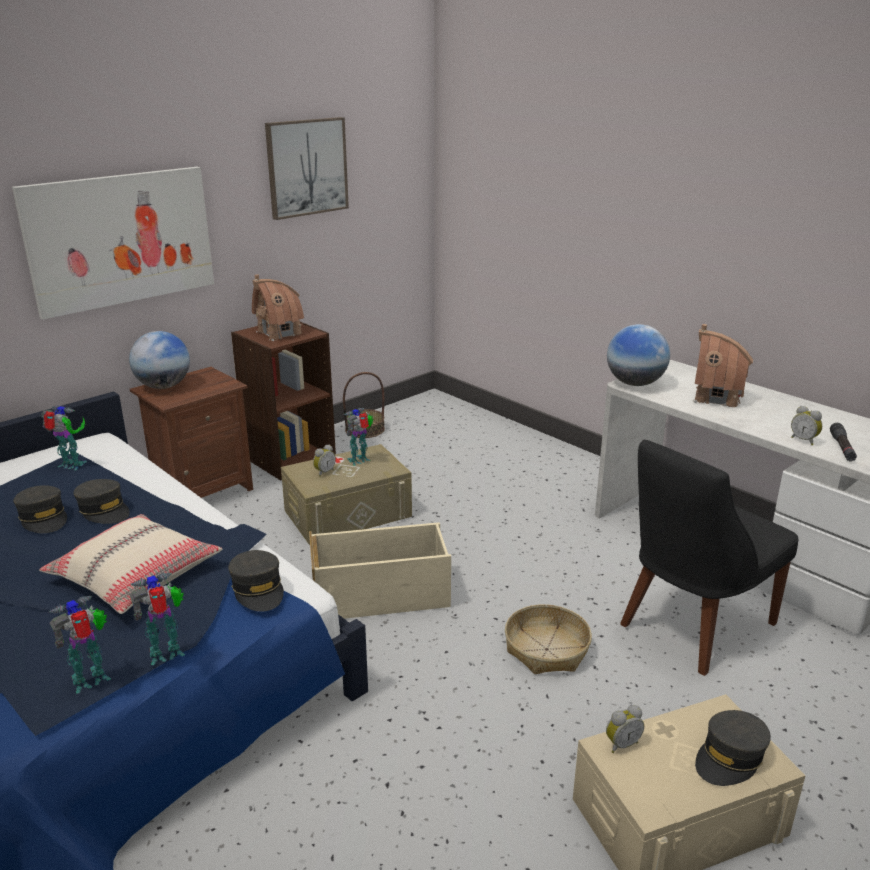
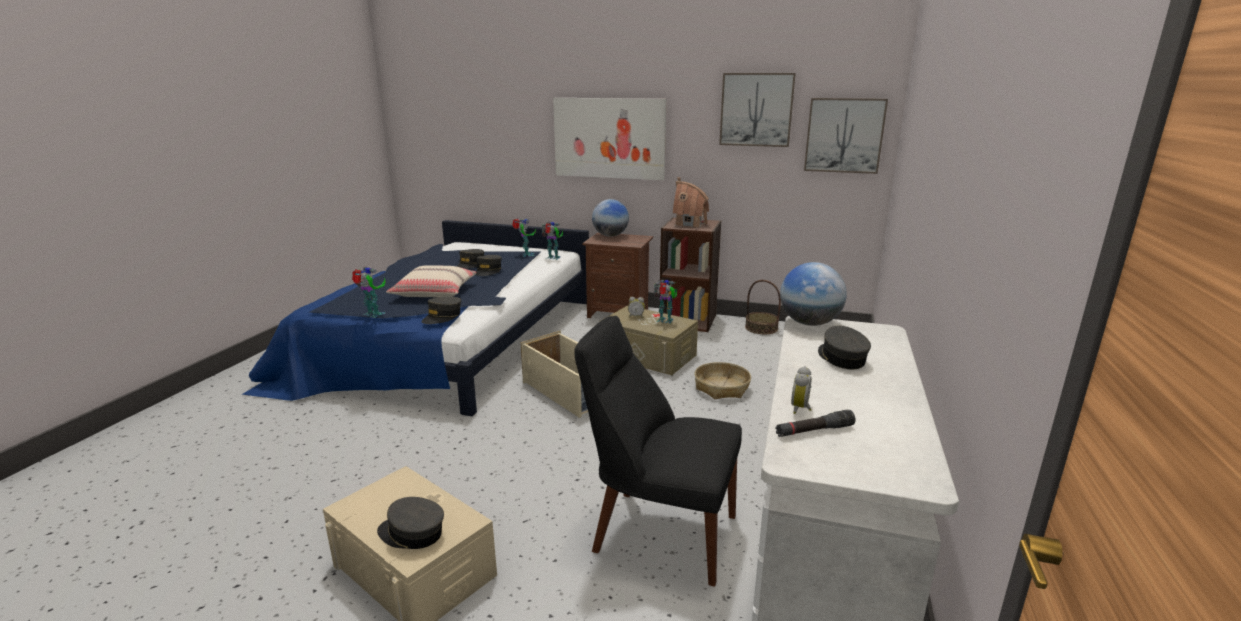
camera: 60 degrees right, 5 degrees down
(92, 680) = (349, 309): toy robot -> toy robot (553, 258)
(392, 185) = (844, 135): none -> picture
(546, 649) = (564, 467): basket -> basket (722, 388)
(621, 744) = (408, 482): alarm clock -> none
(717, 397) = (841, 358): toy house -> grey cap

